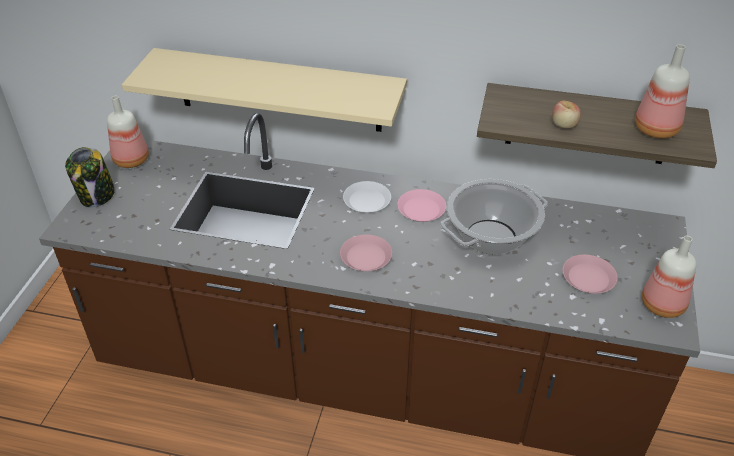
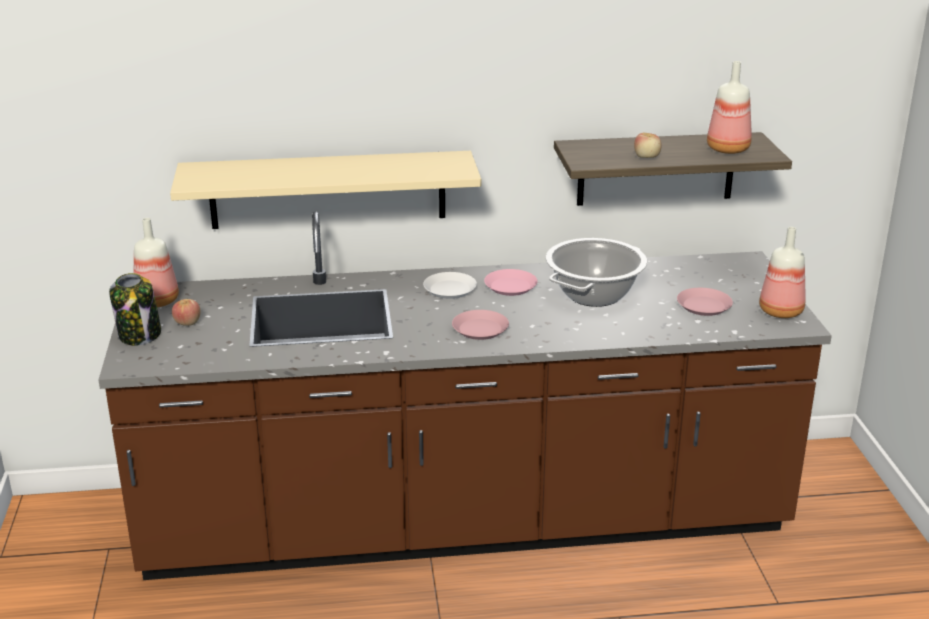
camera: 20 degrees left, 15 degrees down
(139, 190) = (187, 323): none -> apple

